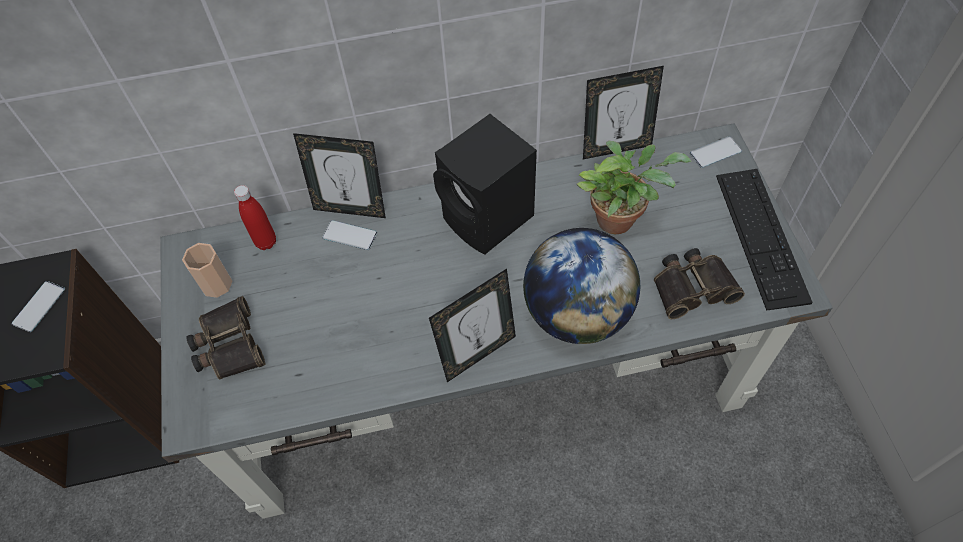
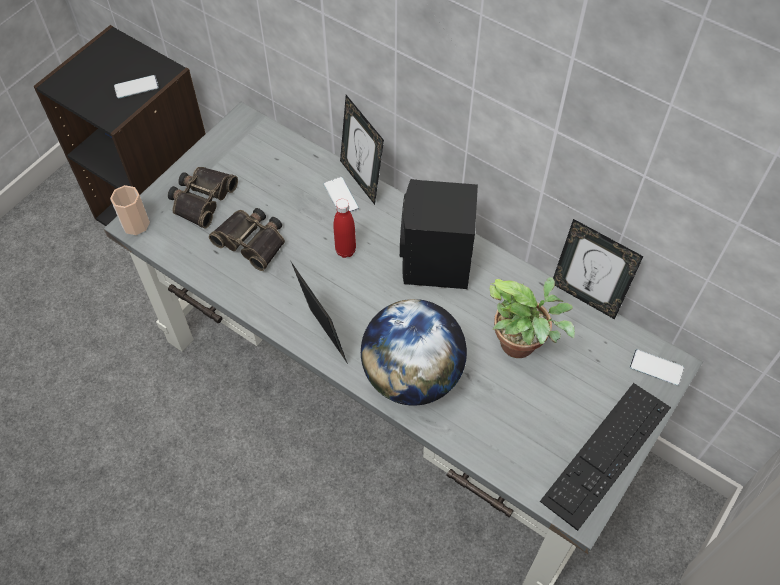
camera: 45 degrees right, 0 degrees up
(216, 284) = (236, 157): cup -> cup (135, 224)
(266, 242) = (290, 156): red bottle -> red bottle (345, 250)
(477, 354) = (323, 339): picture frame -> picture frame turned 135 degrees counterclockwise
(692, 286) = (510, 435): binoculars -> binoculars (253, 240)

